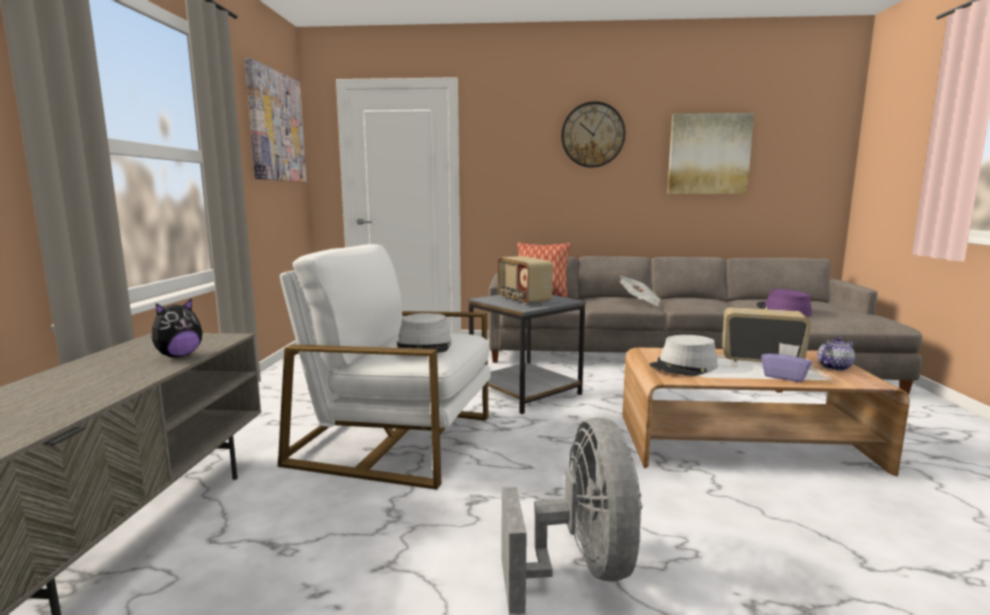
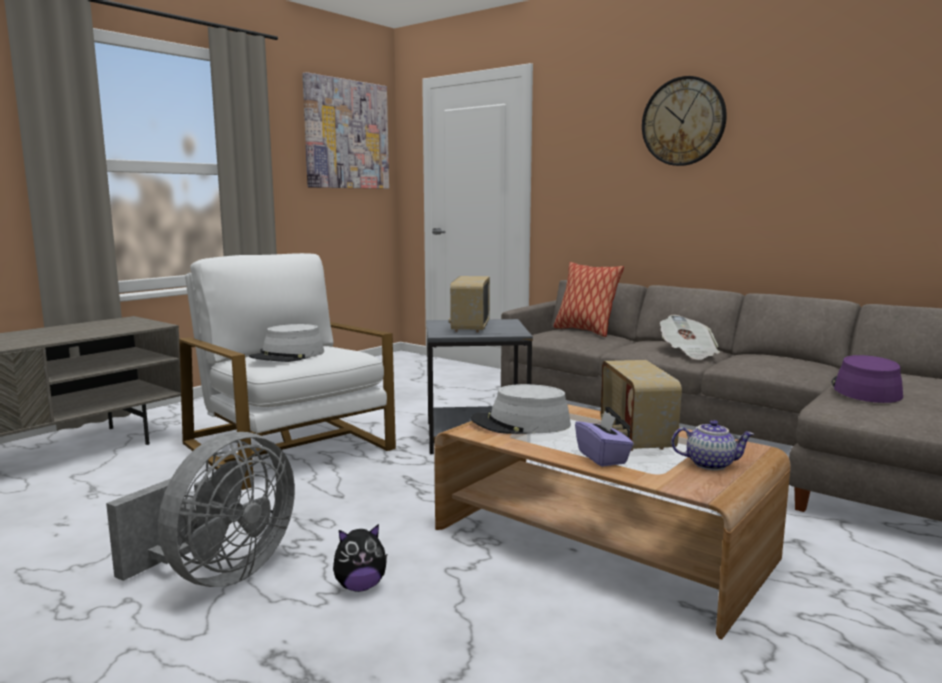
camera: 35 degrees right, 0 degrees up
(178, 356) = (95, 332): plush toy -> plush toy (360, 586)
(709, 154) = (855, 141): picture -> none
(760, 361) = (634, 438): radio -> radio turned 150 degrees counterclockwise

